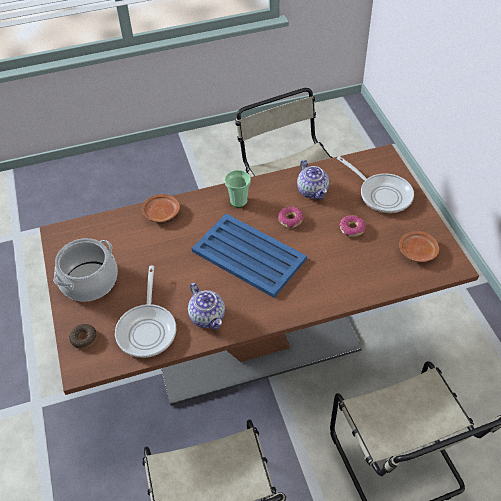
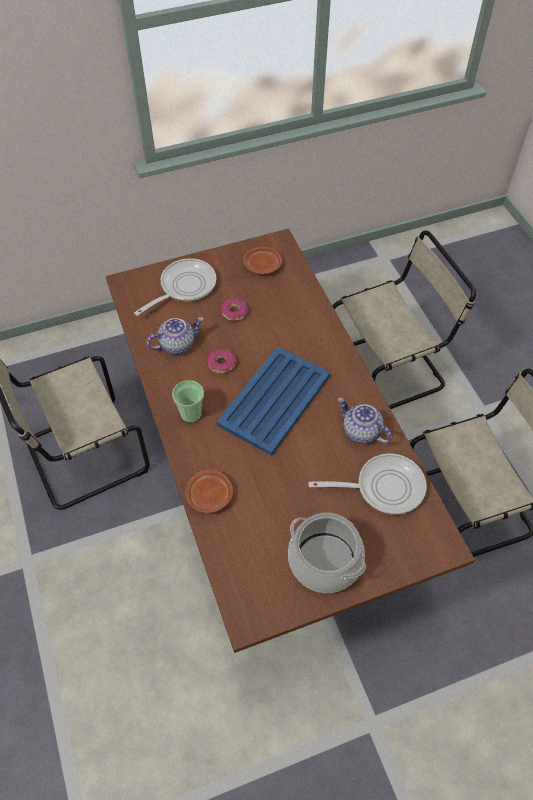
camera: 95 degrees left, 5 degrees up
(84, 338) = (406, 551): donut -> none
(208, 317) = (360, 432): teapot -> teapot turned 105 degrees counterclockwise

